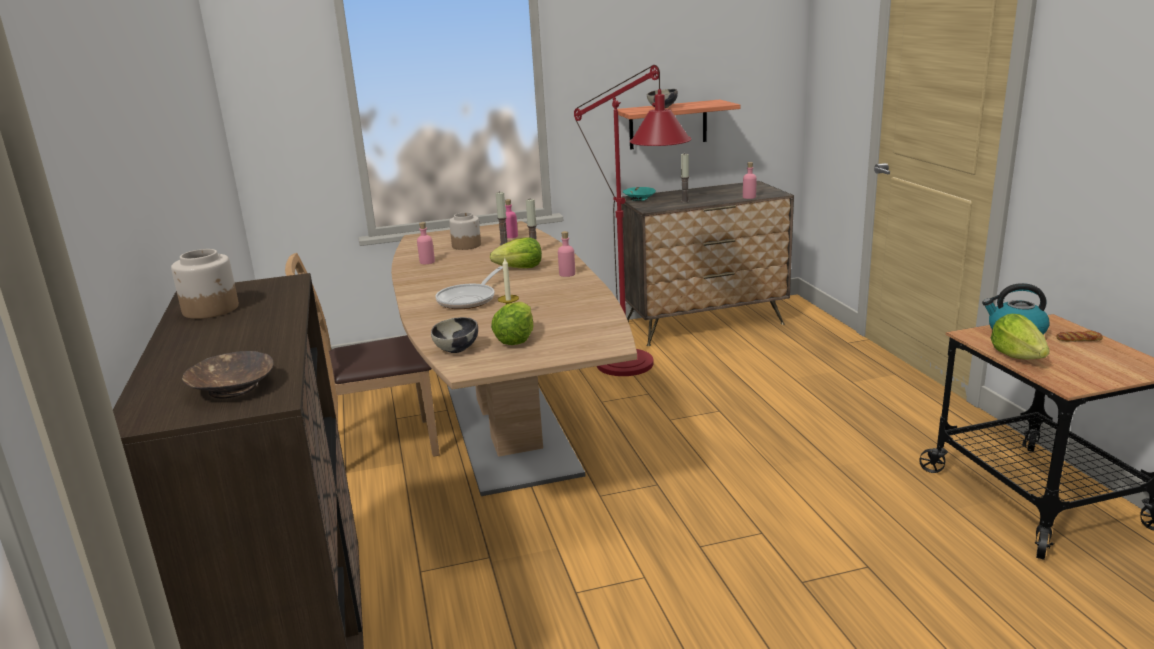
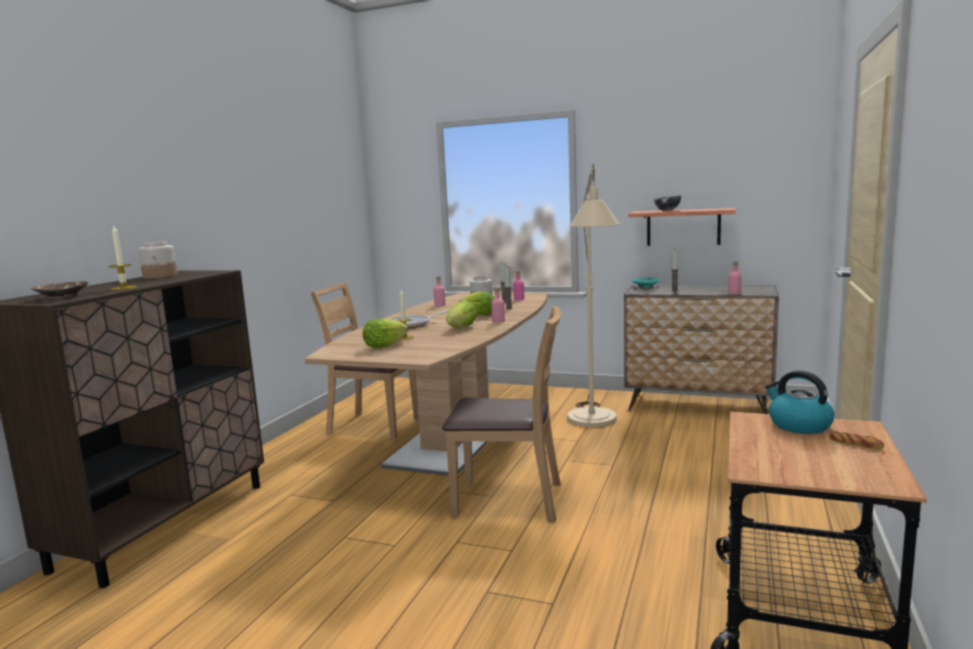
camera: 35 degrees right, 10 degrees down
(264, 346) = (123, 288): none -> candle
(457, 350) = (345, 345): bowl -> none
(634, 369) = (593, 423): red floor lamp -> beige floor lamp
(682, 482) = (510, 500): none -> brown chair
(1017, 356) = (754, 440): lettuce -> lettuce (461, 328)

